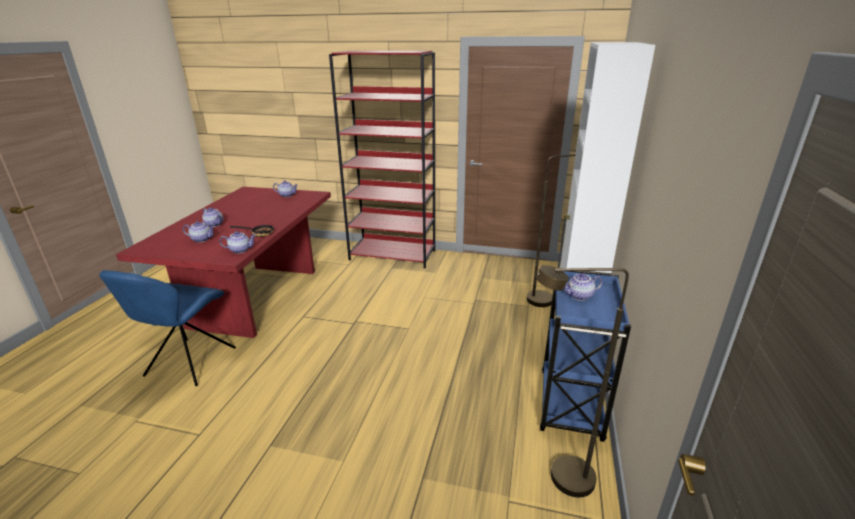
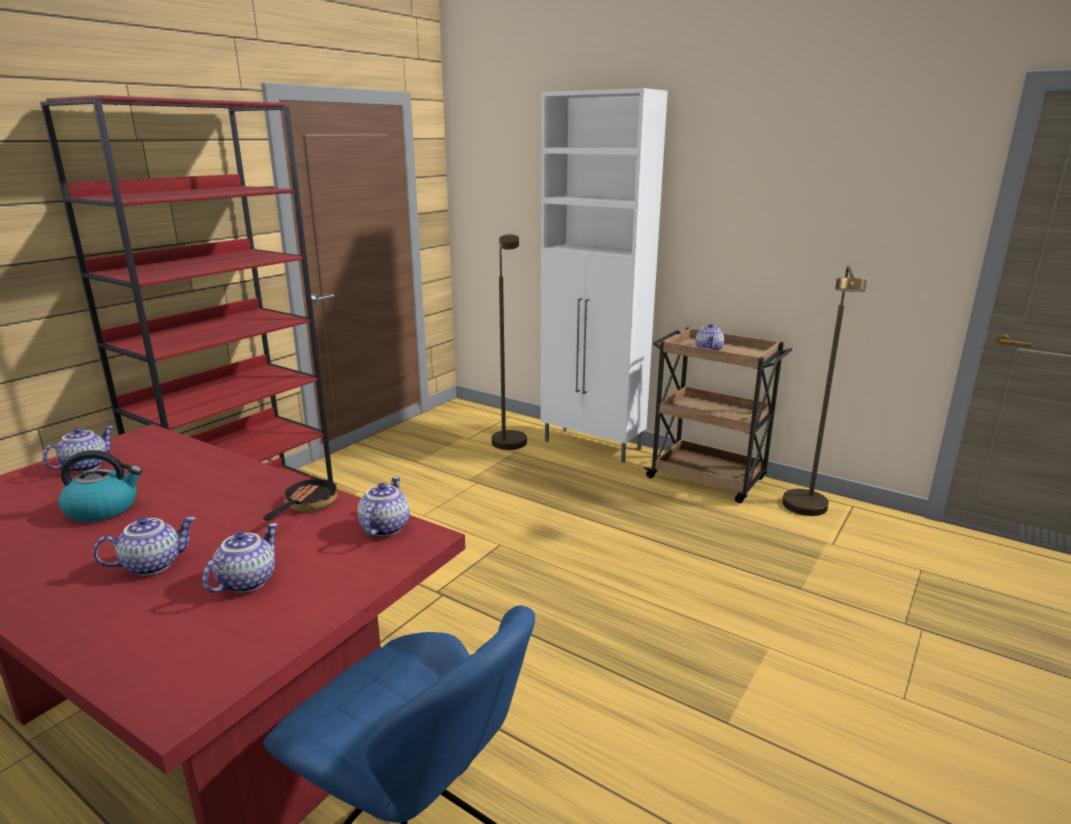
camera: 70 degrees left, 5 degrees down
(254, 207) = (104, 509): none -> kettle
(570, 405) = (708, 479): blue cart -> brown cart

